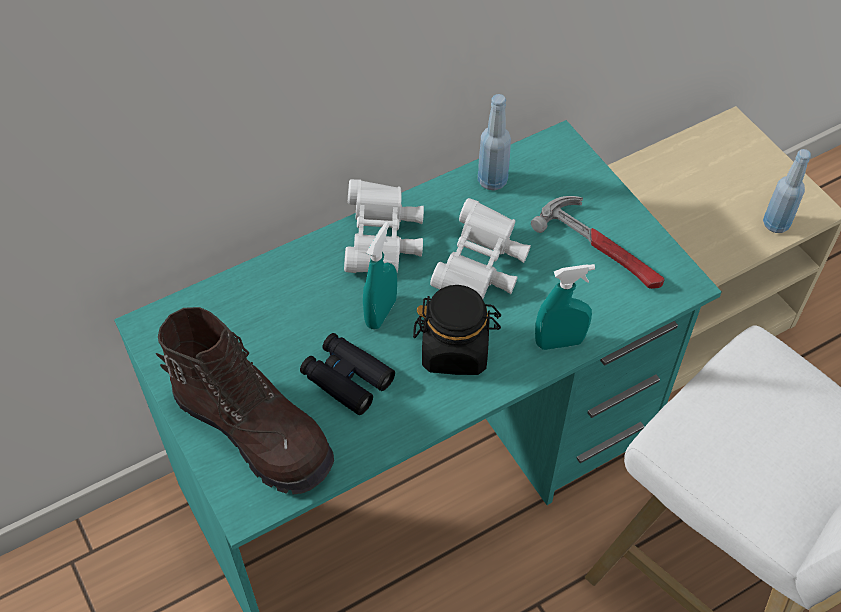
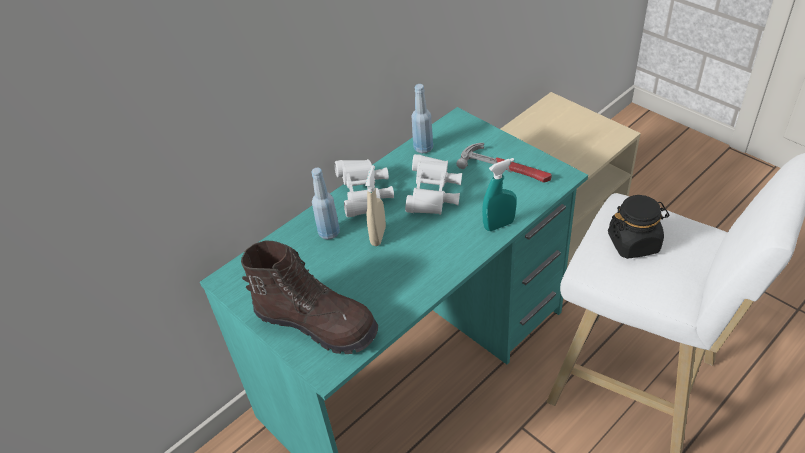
camera: 10 degrees left, 10 degrees down
(347, 378) = (369, 278): black binoculars -> none
(381, 313) = (378, 236): turquoise spray bottle -> beige spray bottle
(455, 350) = (434, 245): black jar -> black jar (634, 243)
(775, 224) = (599, 147): blue bottle -> blue bottle (329, 233)

